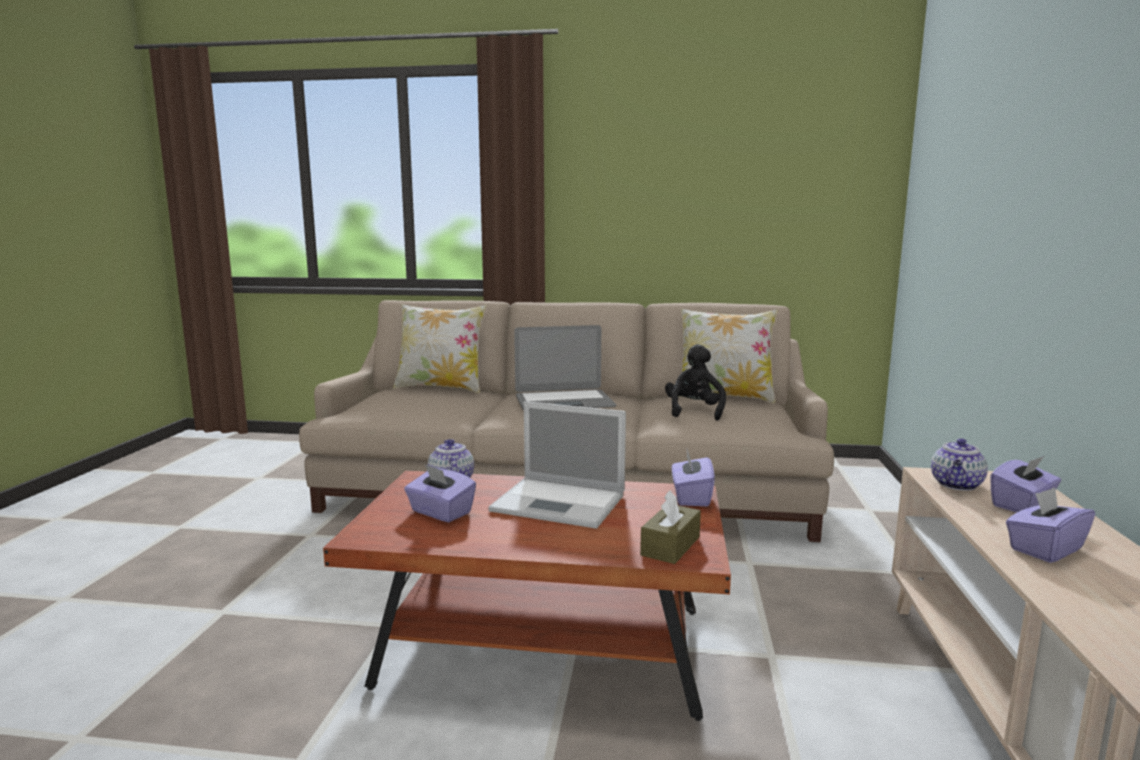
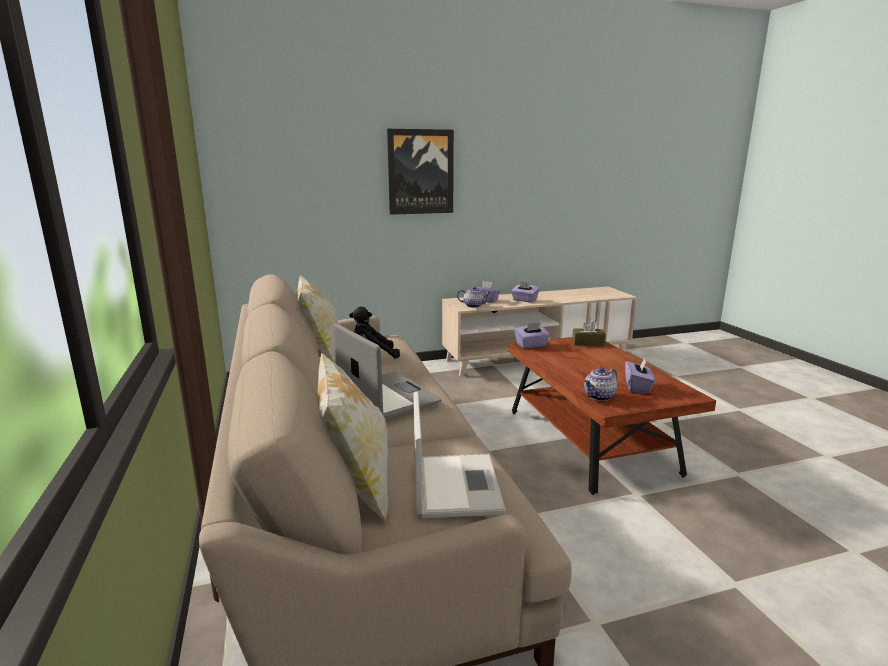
camera: 115 degrees left, 5 degrees up
(561, 503) = (580, 366): laptop -> laptop (455, 484)
(1055, 171) = (420, 172): none -> picture

